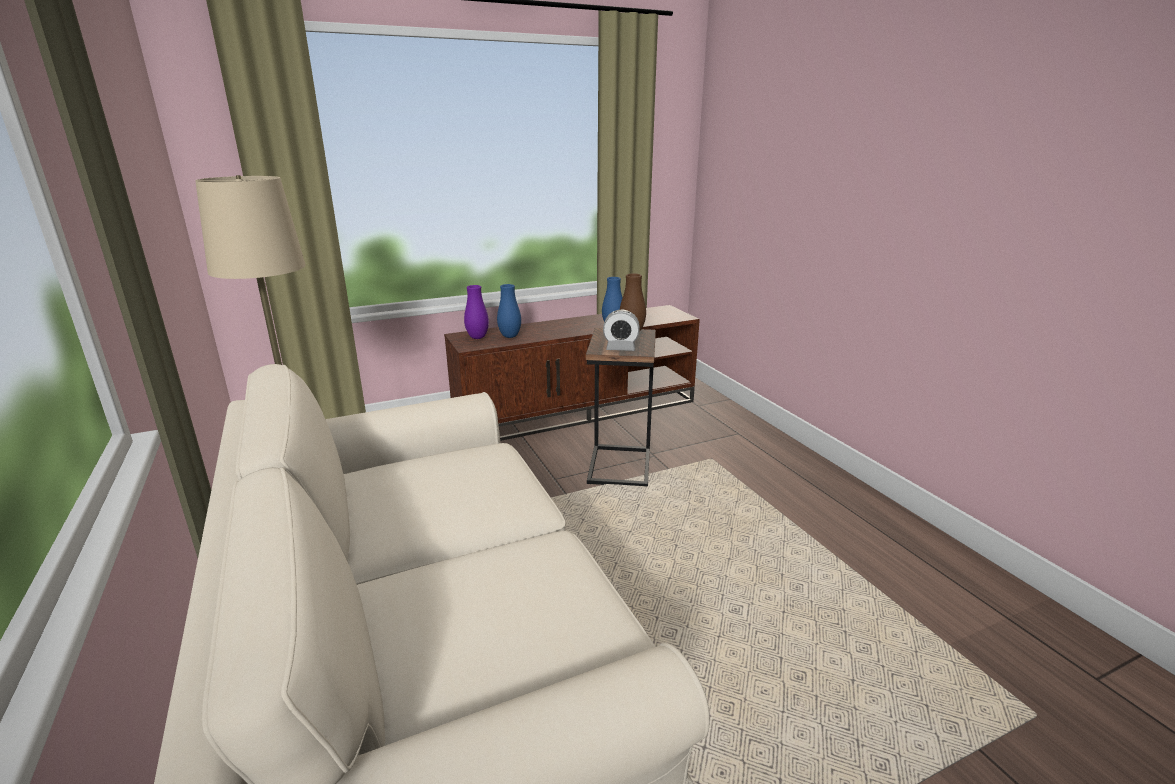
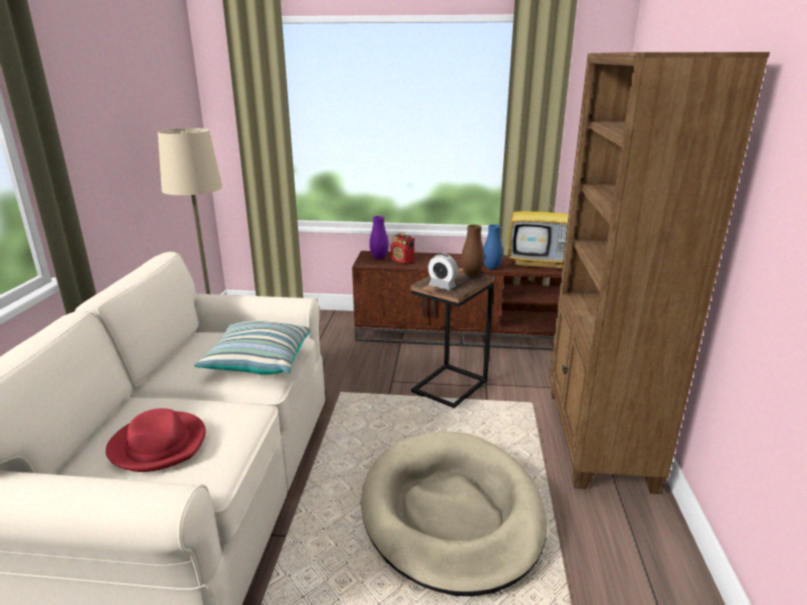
camera: 30 degrees right, 0 degrees up
(486, 486) = (258, 362): none -> pillow
(497, 627) = (159, 445): none -> red hat
(510, 336) = (402, 261): blue vase -> radio
(651, 315) = (540, 263): none -> television
(751, 589) = (452, 513): none -> beige dog bed
(795, 473) = (597, 438): none -> brown bookcase

